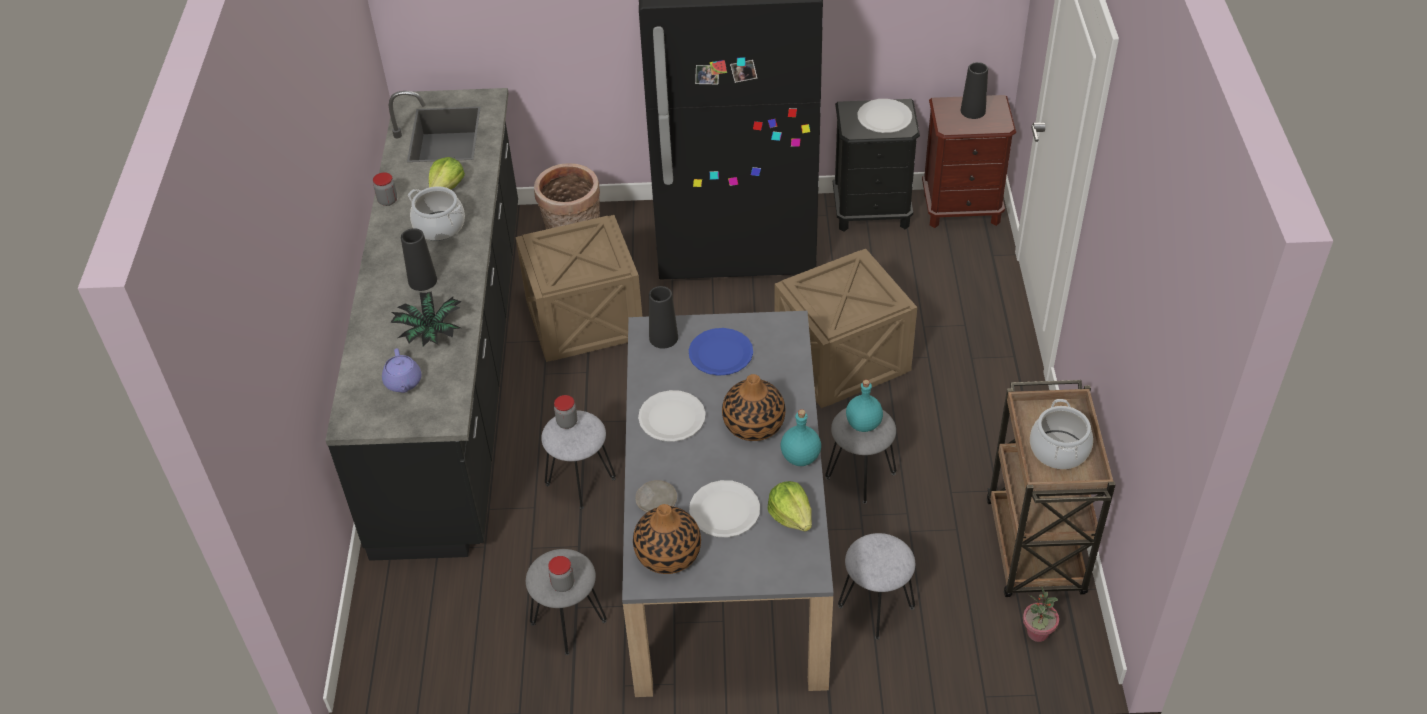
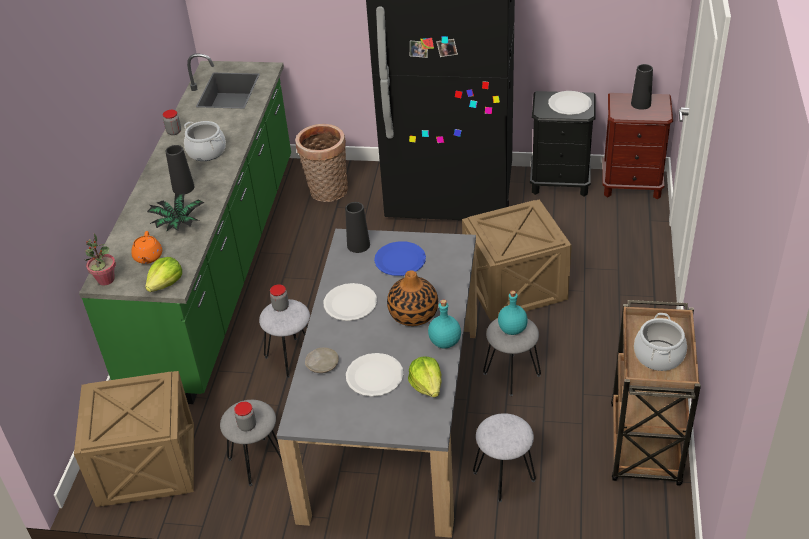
camera: 10 degrees right, 5 degrees down
(403, 382) = (148, 257): purple teapot -> orange teapot
(447, 187) = (219, 126): lettuce -> lettuce (166, 284)
(455, 369) = (218, 268): black counter -> green counter
(583, 321) = (321, 242): crate -> crate (145, 466)
(668, 553) = (321, 404): vase -> none
(1037, 633) = (634, 512): potted plant -> potted plant (105, 280)

